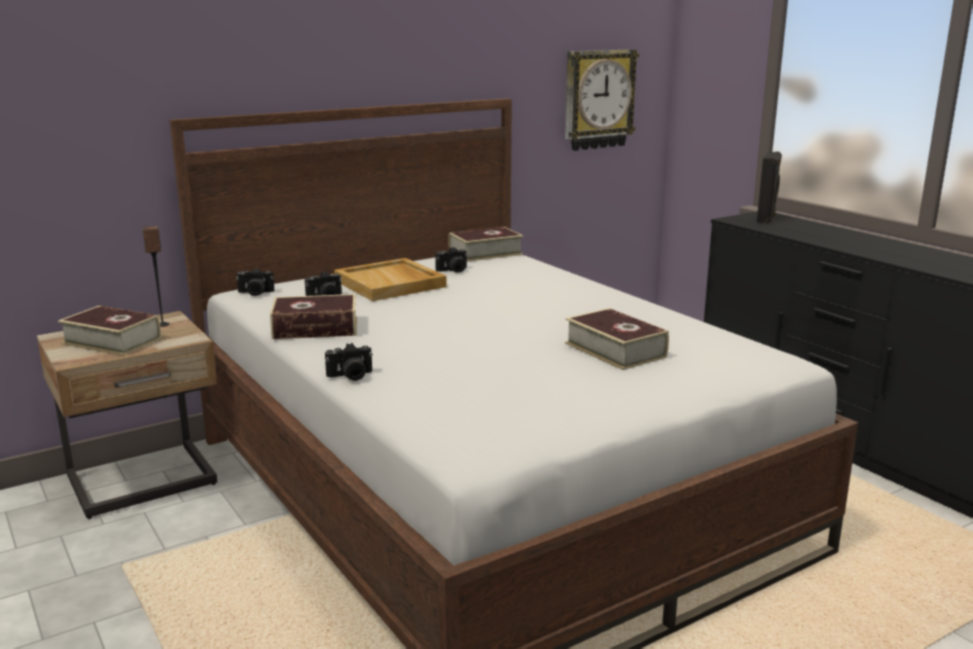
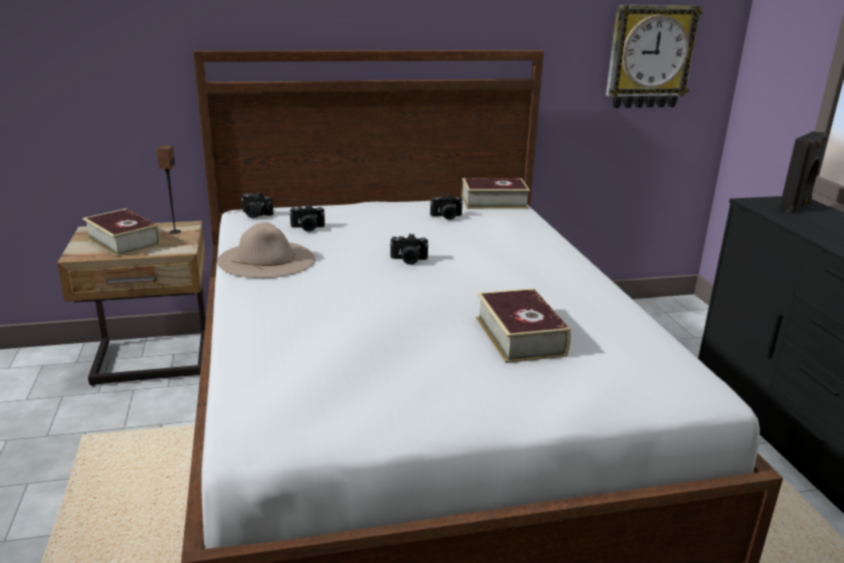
camera: 20 degrees right, 5 degrees up
(315, 328) = (266, 259): book -> beige hat
(350, 376) = (243, 317): camera -> camera (408, 260)
(391, 284) = (377, 222): beige tray -> none

